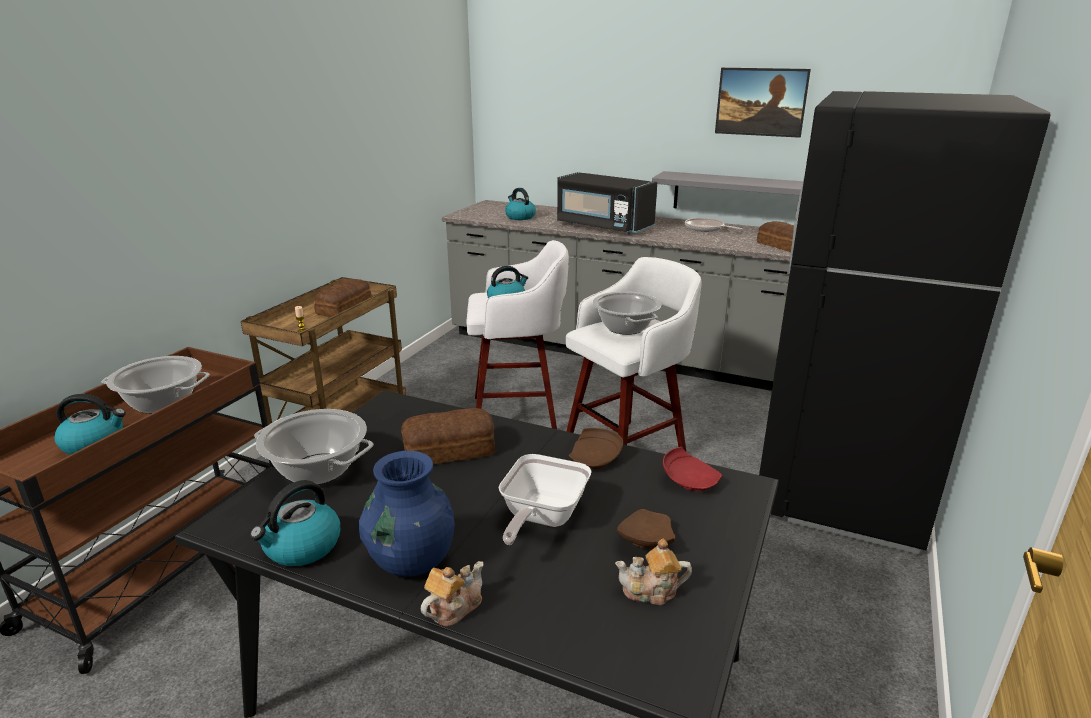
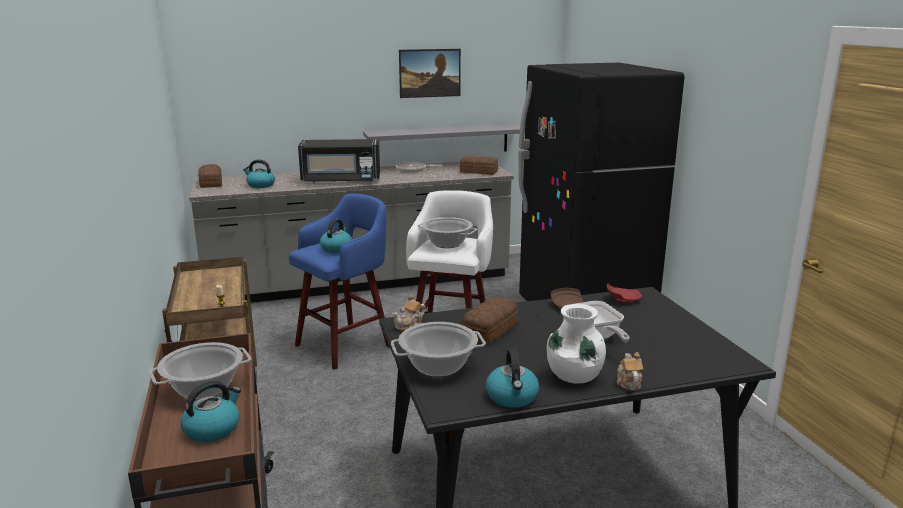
camera: 40 degrees left, 5 degrees down
(346, 307) = (221, 284): bread -> bread (211, 183)
(412, 559) = (574, 376): blue vase -> white vase
(518, 414) = (346, 345): white stool -> blue stool
(644, 541) = (649, 327): brown plate -> none
(651, 591) = (684, 342): teapot -> teapot (409, 325)

